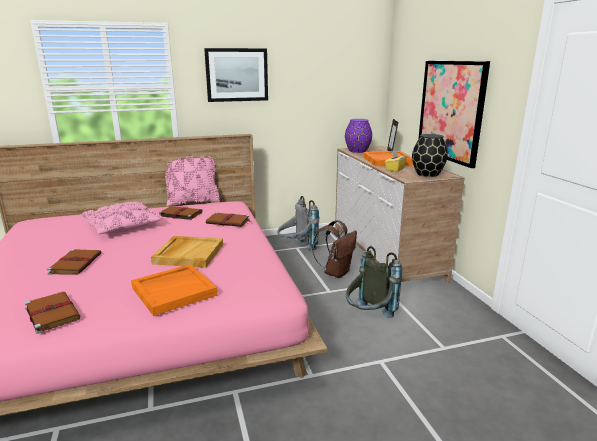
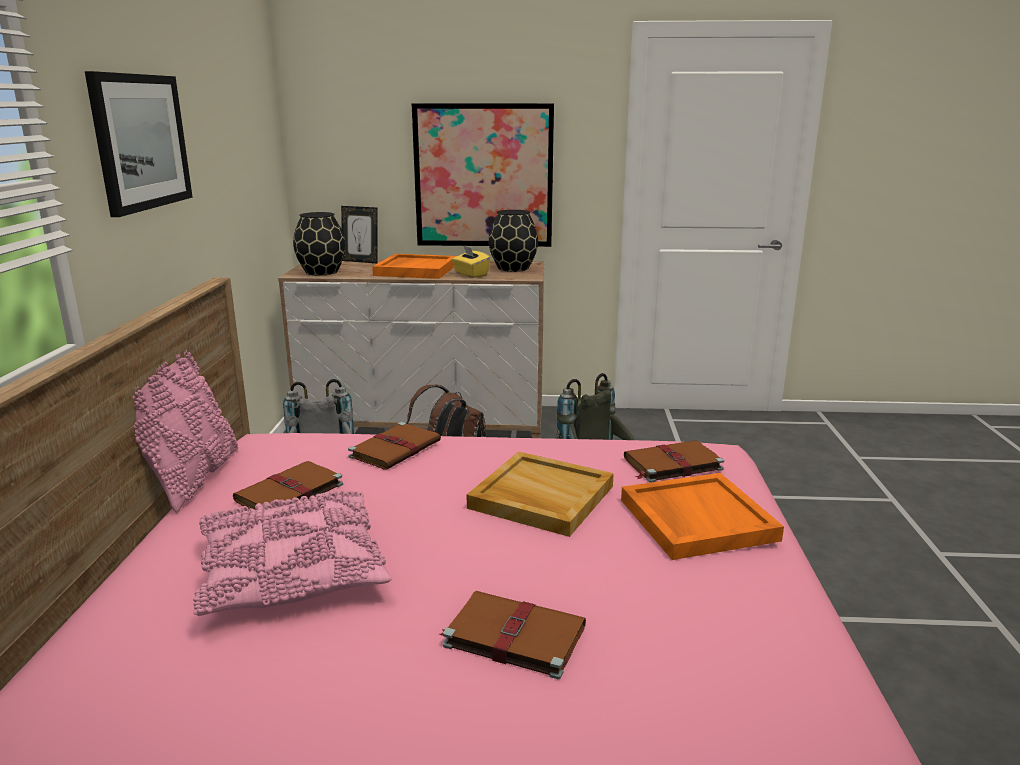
camera: 70 degrees left, 0 degrees up
(52, 313) = (763, 653): brown book -> brown book (671, 464)
(357, 151) = (322, 272): purple vase -> black vase

